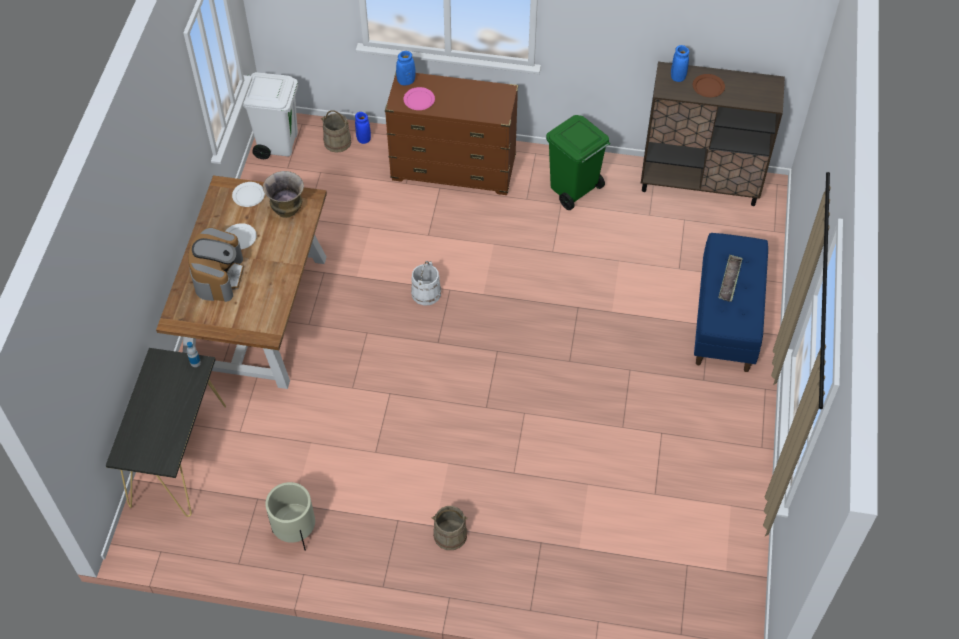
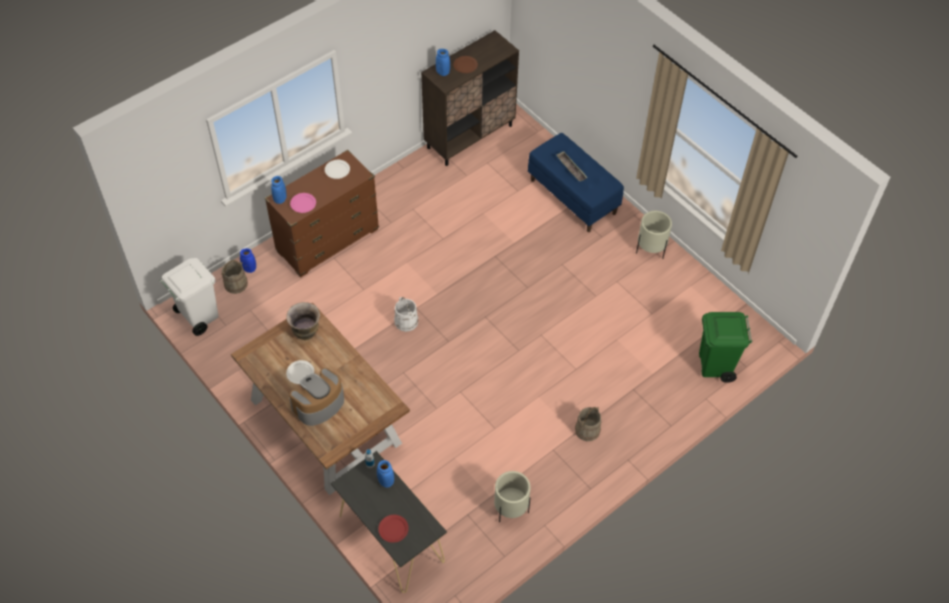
camera: 50 degrees left, 0 degrees up
(141, 431) = (393, 529): none -> red plate
(187, 388) = (386, 481): none -> blue vase
(218, 276) = (319, 404): coffee machine -> coffee machine turned 90 degrees counterclockwise
(248, 195) = (270, 345): white plate -> white plate (337, 170)
(573, 190) = (410, 196): green trash can -> green trash can (715, 366)
(736, 436) = (651, 250): none -> beige planter

